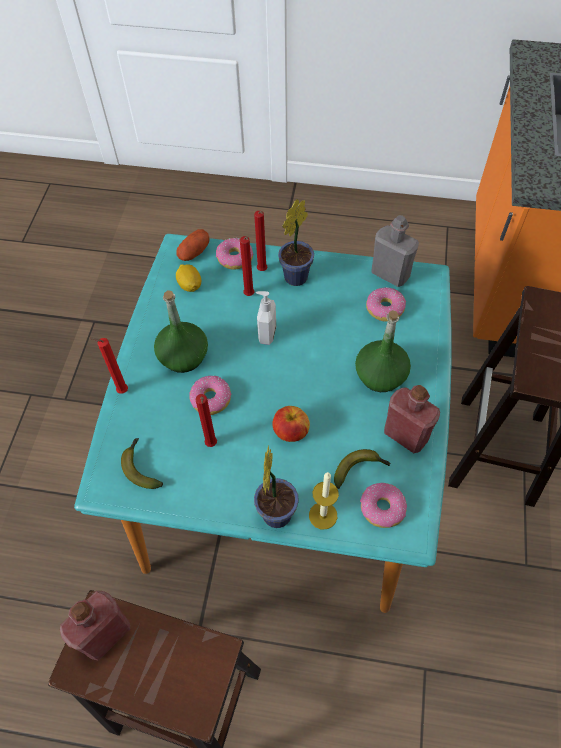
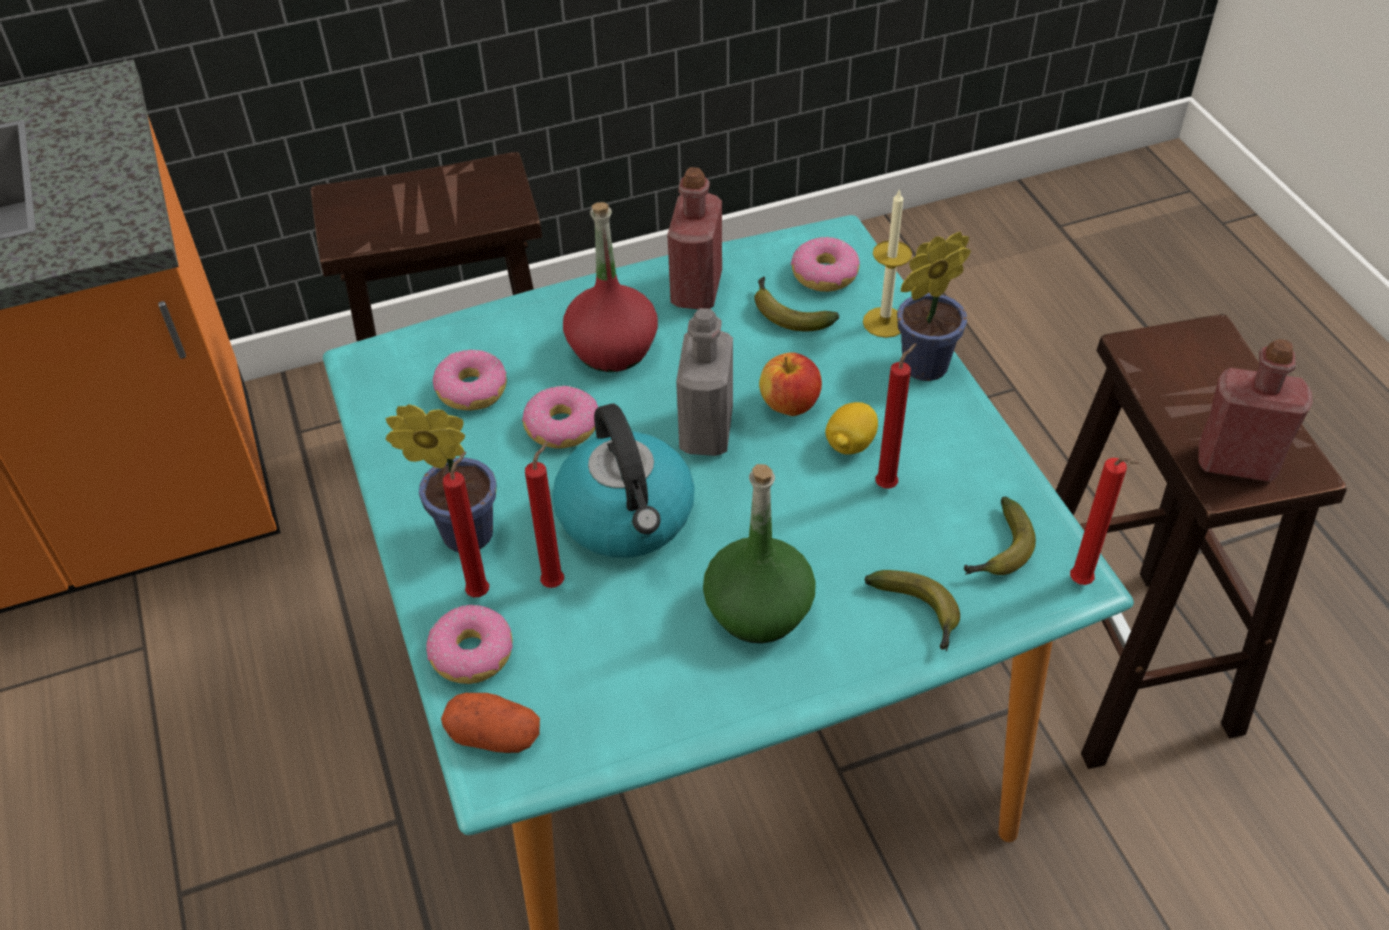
camera: 120 degrees left, 10 degrees down
(120, 391) = (898, 662): red candle -> red candle (1083, 584)
(135, 413) = (919, 614): none -> banana
(190, 285) = (589, 692): lemon -> lemon (850, 444)
(210, 399) = (810, 527): donut -> donut (562, 427)
(266, 334) = (627, 516): soap dispenser -> kettle
(381, 375) = (612, 348): green bottle -> red bottle
(390, 274) = (386, 410): grey bottle -> grey bottle (706, 431)

